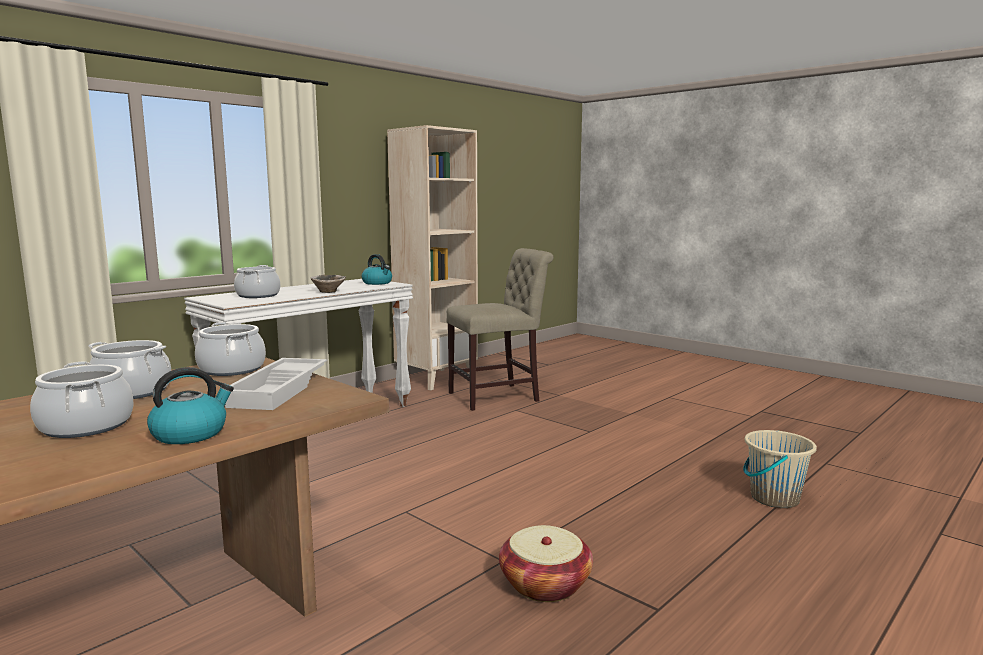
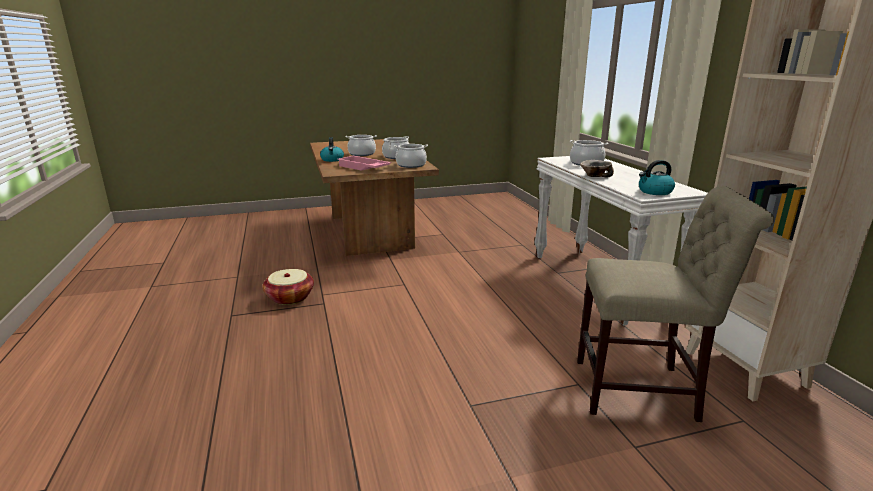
camera: 120 degrees right, 10 degrees up
(280, 390) = (363, 168): white tray -> pink tray
(498, 396) = (642, 390): beige chair -> beige chair turned 90 degrees counterclockwise
(774, 498) = (220, 432): beige bucket -> none

